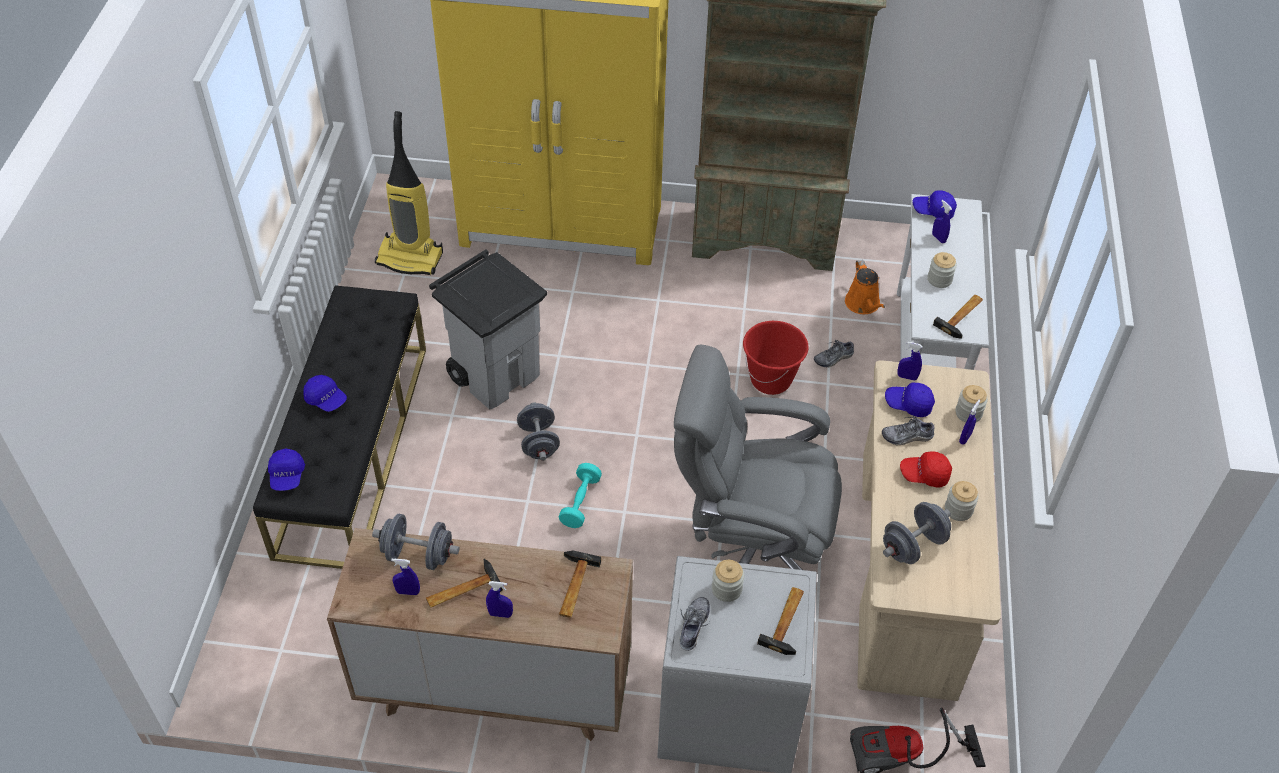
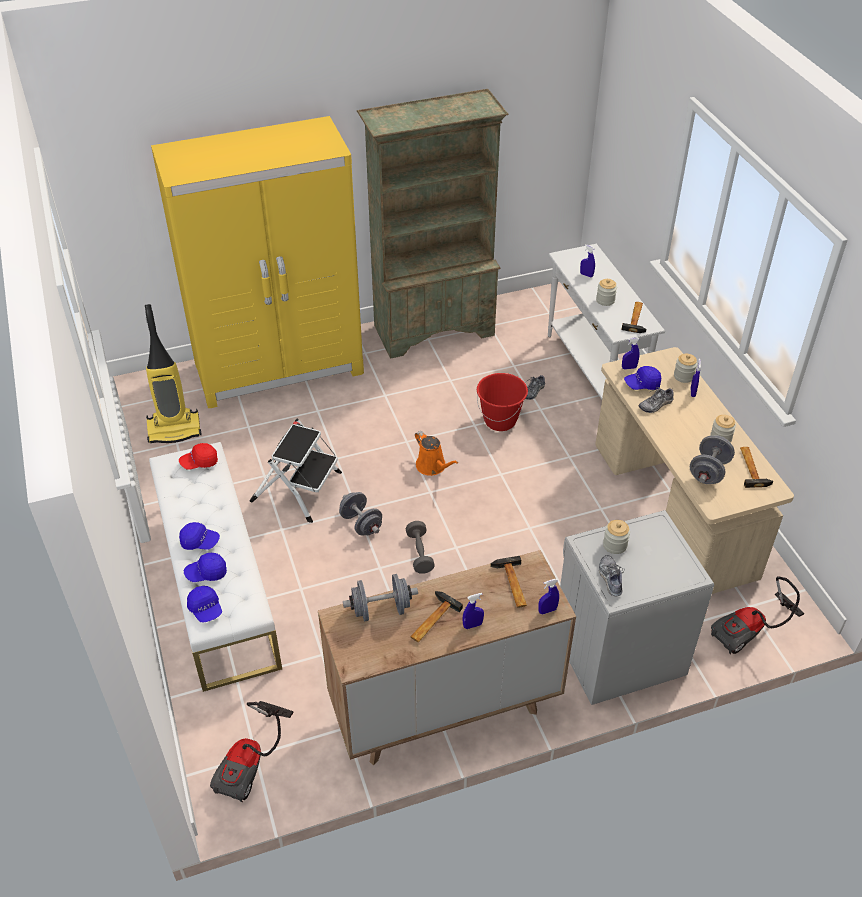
camera: 25 degrees left, 5 degrees down
(273, 657) = (252, 762): none -> vacuum cleaner
(352, 448) = (217, 582): black bench -> white bench
(408, 592) = (392, 639): blue spray bottle -> blue spray bottle (547, 610)
(496, 374) = (297, 488): grey trash can -> step ladder
(580, 502) = (419, 553): turquoise dumbbell -> grey dumbbell
(750, 545) = (559, 535): grey office chair -> none
(787, 621) = (670, 549): hammer -> hammer (752, 468)
(863, 304) = (530, 350): orange watering can -> orange watering can (432, 466)
(924, 474) = (684, 424): red cap -> red cap (199, 462)
(933, 211) = (570, 259): blue cap -> blue cap (206, 573)

